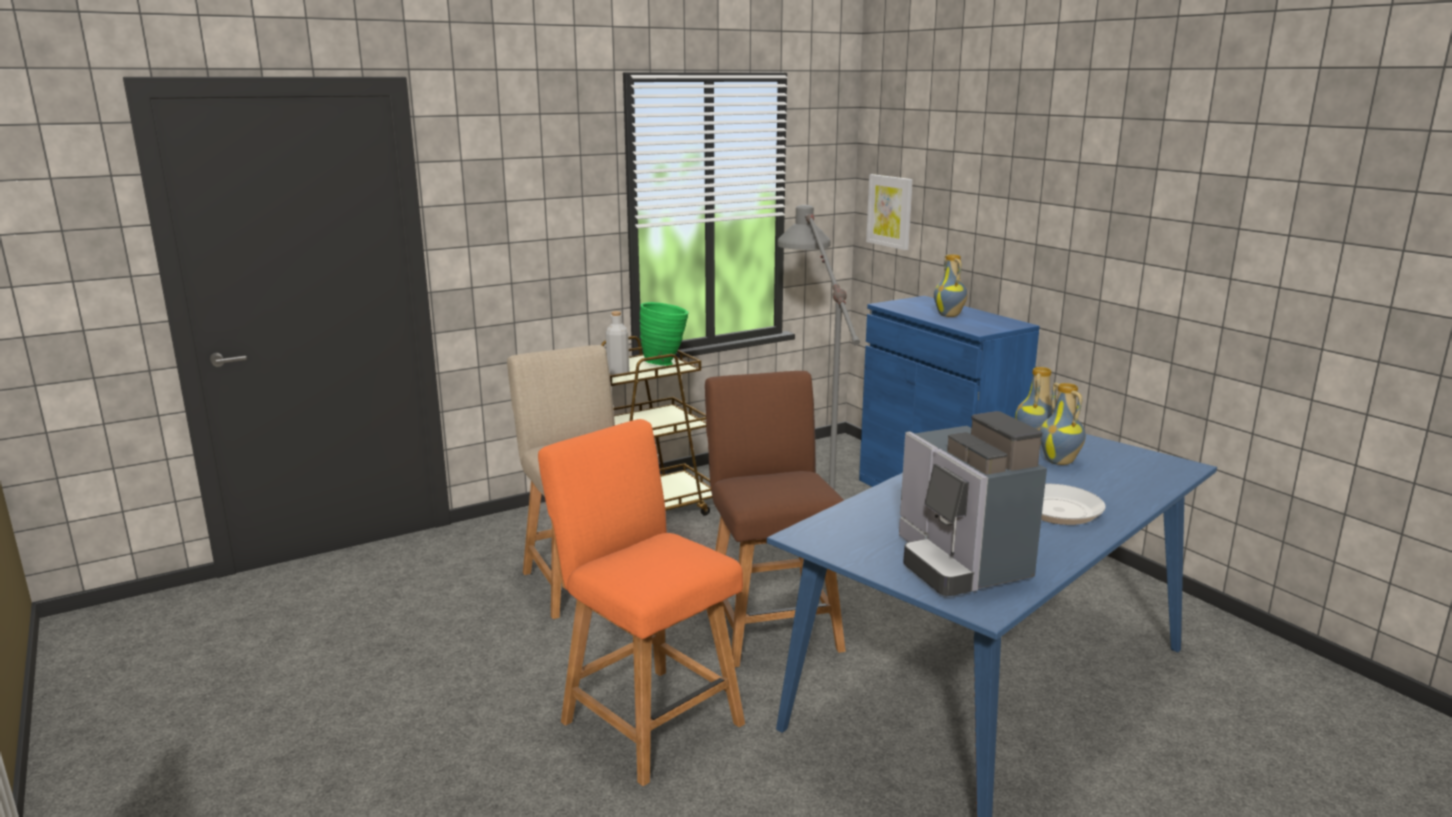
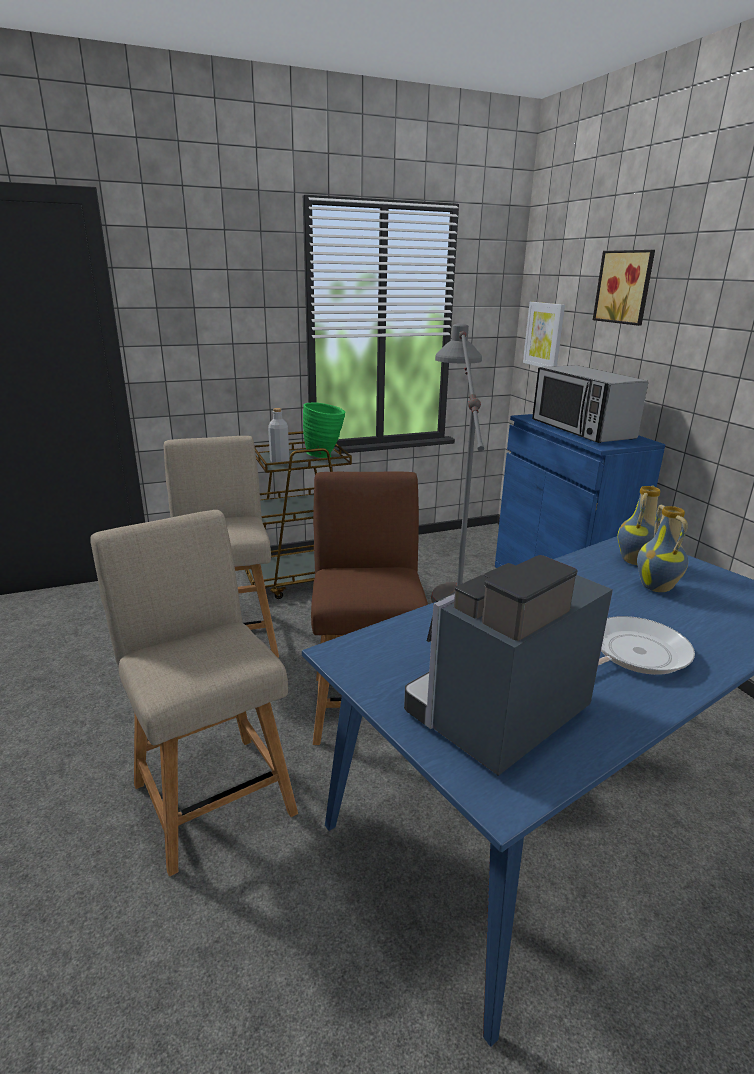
camera: 10 degrees right, 5 degrees up
(646, 719) = (211, 792): orange chair -> beige chair
(949, 315) = (581, 429): vase -> microwave
(959, 564) = (496, 716): coffee machine -> coffee machine turned 60 degrees clockwise
(980, 164) = (625, 287): none -> picture

